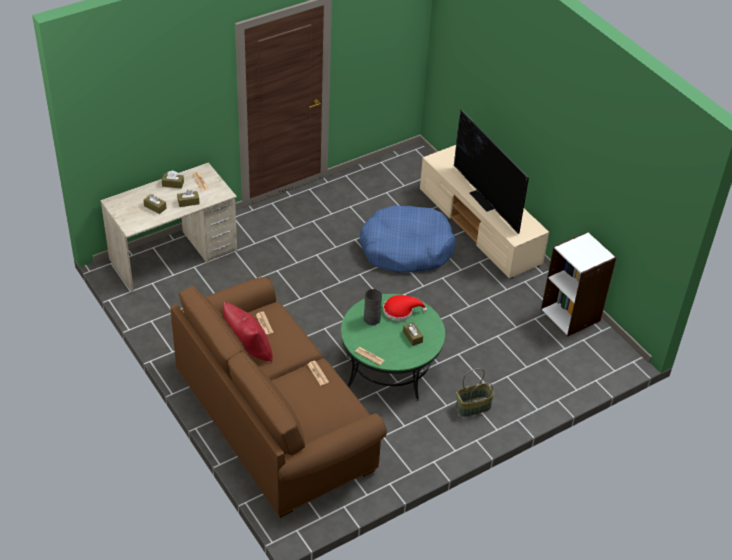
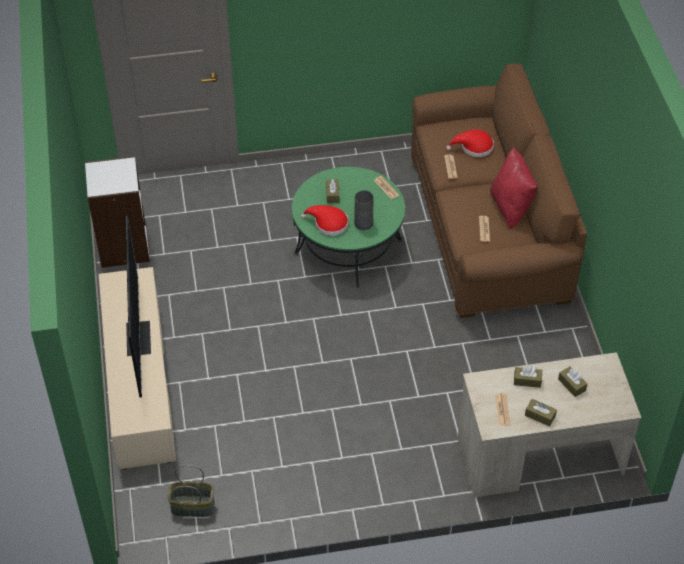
camera: 155 degrees left, 5 degrees up
(304, 399) = (474, 147): none -> red hat
(406, 248) = (248, 380): blue dog bed -> none
(473, 407) = (290, 187): basket -> basket (193, 506)

